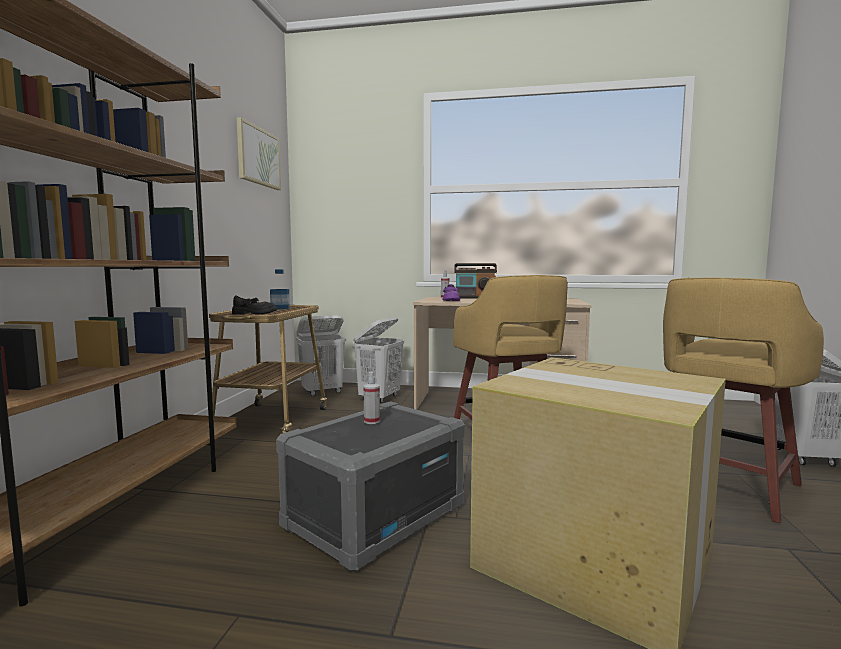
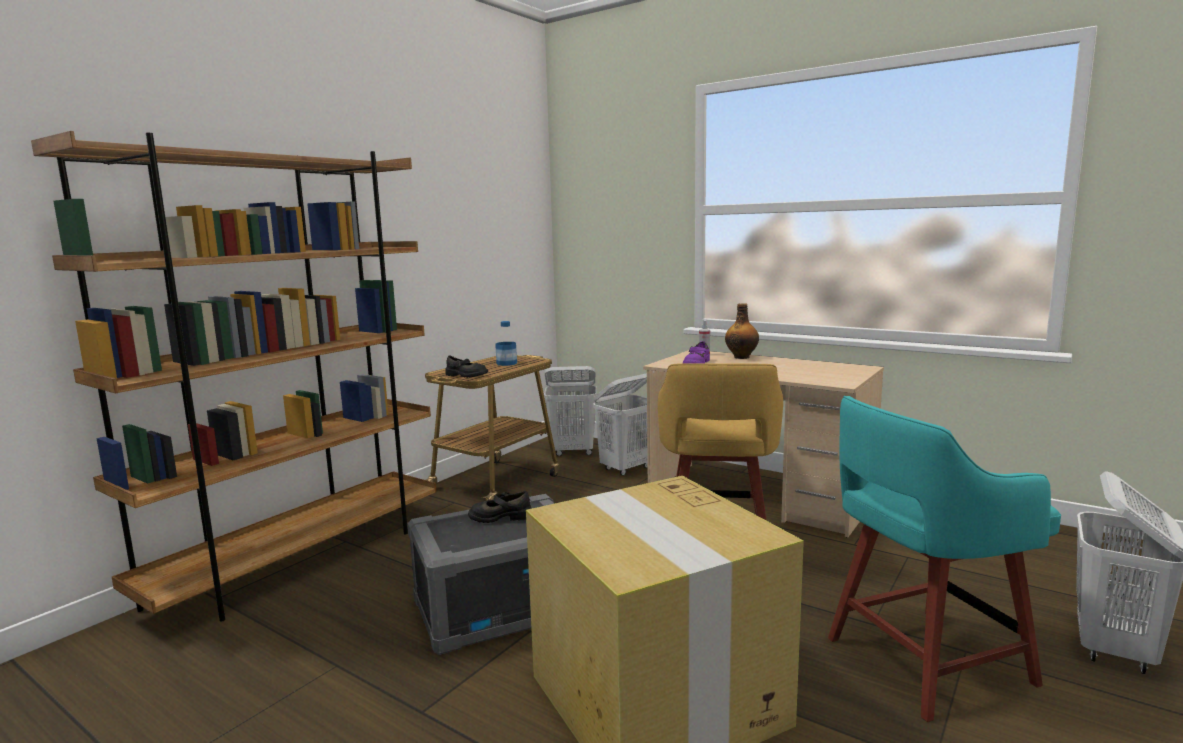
camera: 25 degrees right, 5 degrees up
(258, 156) = (501, 186): picture -> none
(371, 421) = (500, 517): spray bottle -> black shoe
(475, 298) = (742, 357): radio -> bottle
(724, 485) = (922, 661): yellow stool -> turquoise stool

